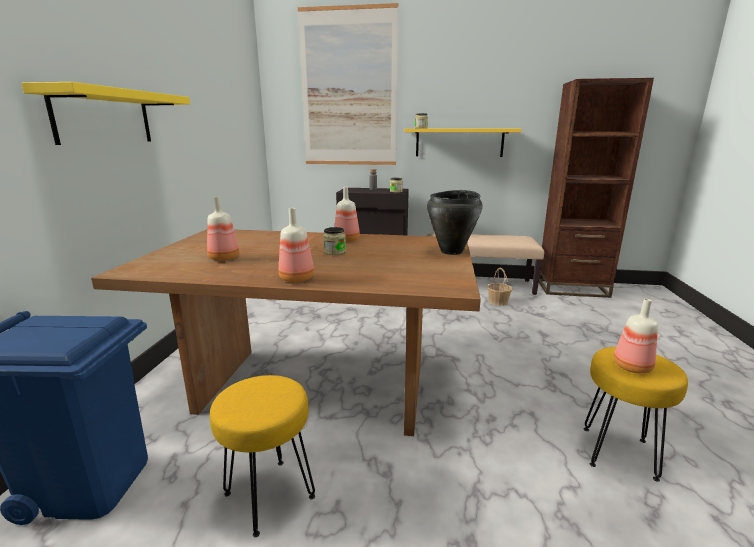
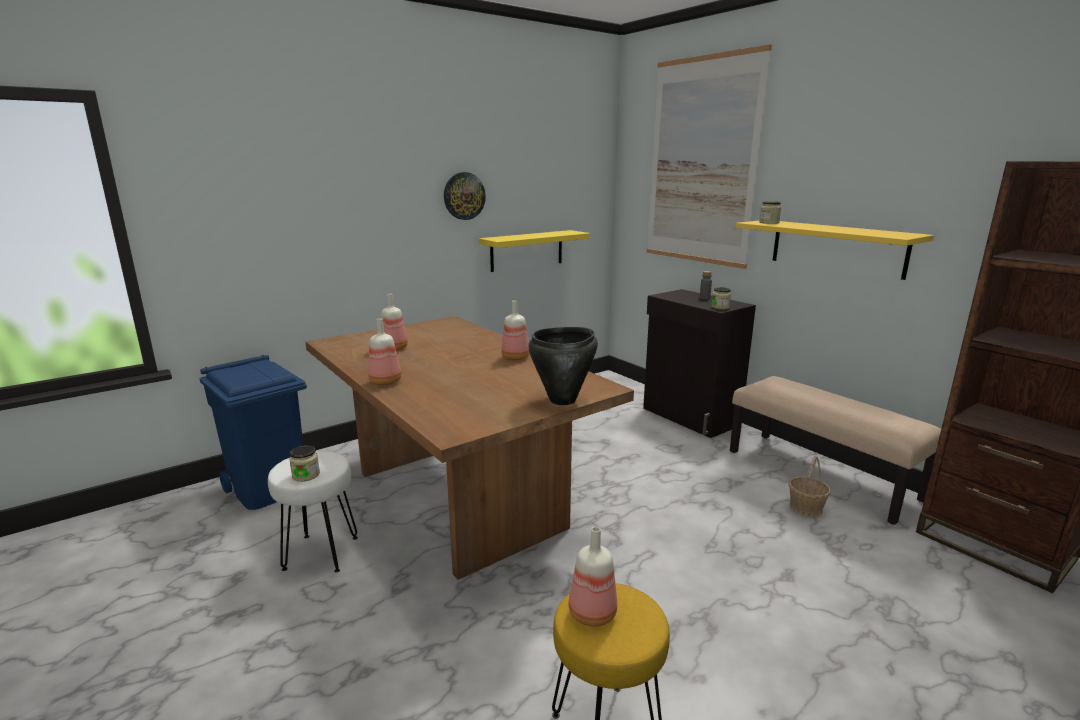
camera: 45 degrees right, 0 degrees up
(104, 117) = (369, 213): yellow shelf -> yellow shelf (527, 250)
(178, 107) = (464, 196): none -> wall clock
(268, 495) = (320, 552): yellow stool -> white stool
(334, 252) = (472, 367): jar -> jar (306, 475)

